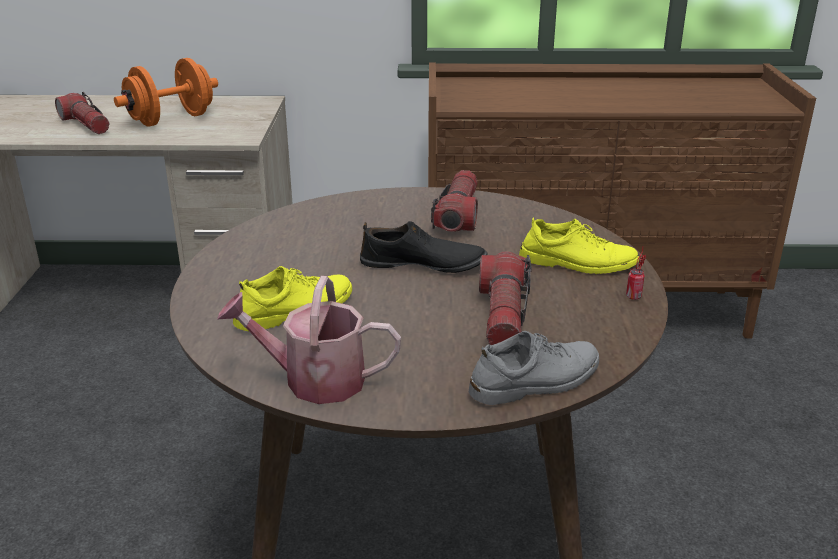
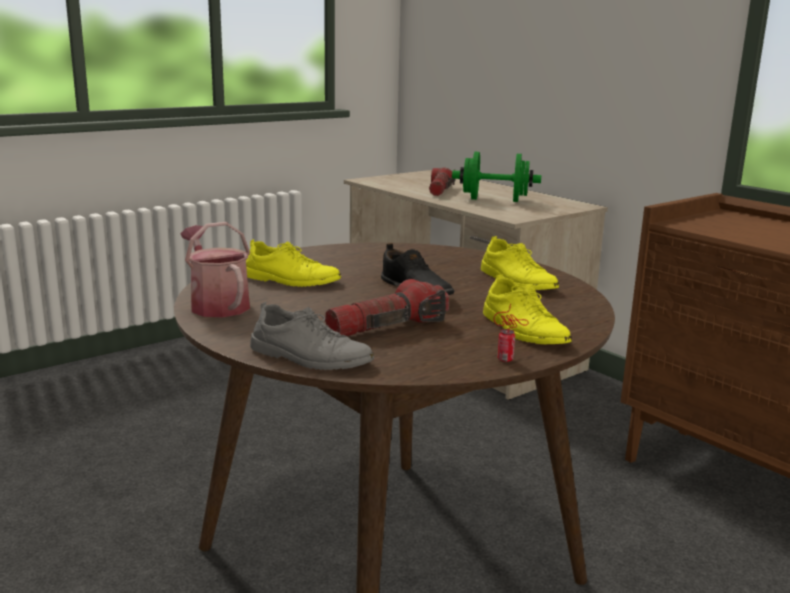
camera: 50 degrees right, 10 degrees down
(171, 120) = (494, 200): orange dumbbell -> green dumbbell
(458, 215) = (517, 281): flashlight -> yellow shoe

